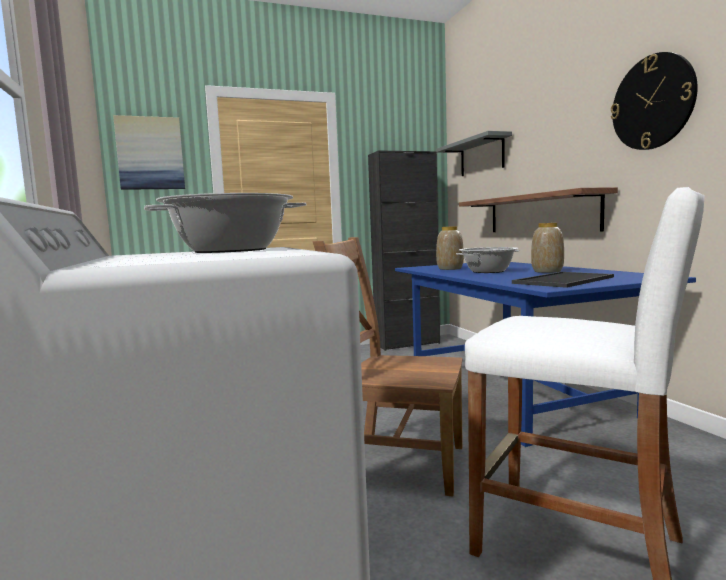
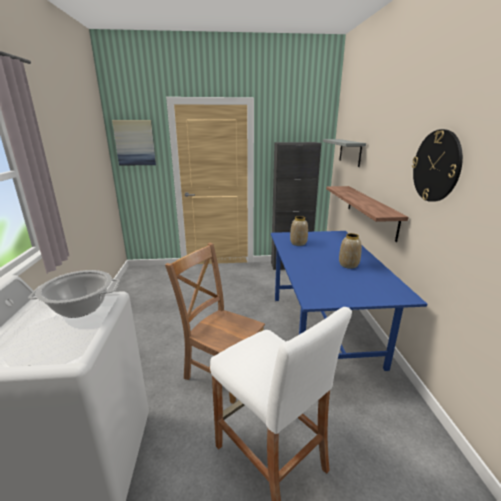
camera: 15 degrees right, 15 degrees up
(488, 271) = (314, 255): cooking pot -> none
(564, 280) = (337, 288): tray -> none

